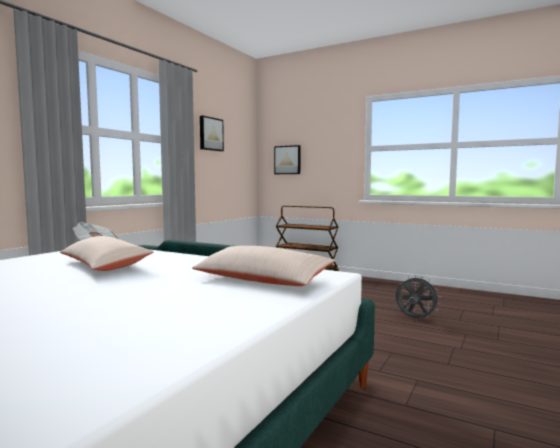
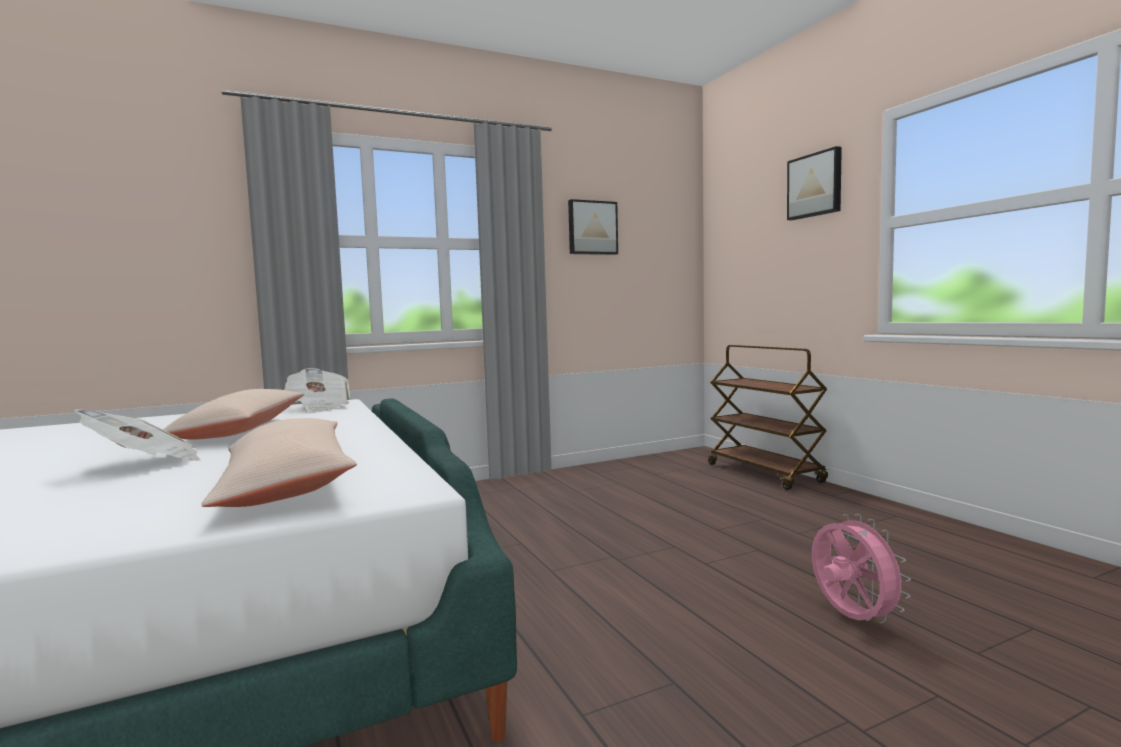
camera: 35 degrees right, 0 degrees up
(124, 285) = (146, 463): none -> newspaper
(287, 160) = (746, 260): picture -> picture (815, 185)
(415, 319) = (851, 618): grey fan -> pink fan

